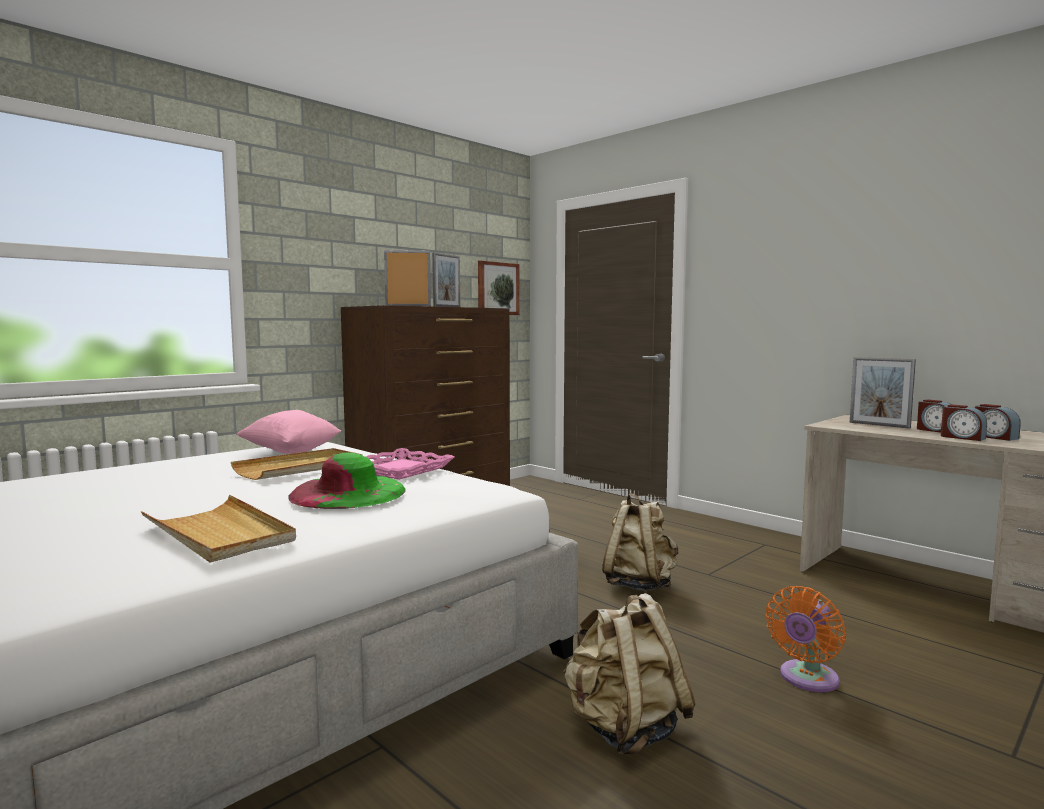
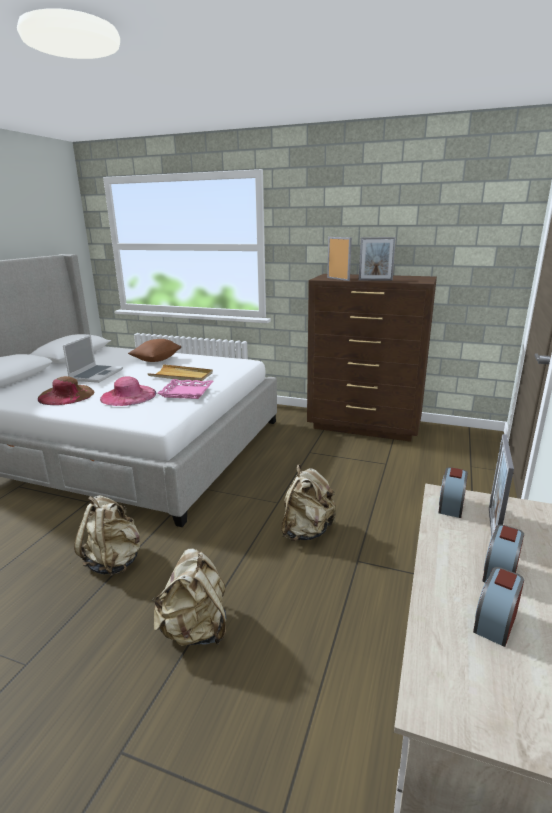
camera: 65 degrees right, 15 degrees up
(128, 509) = (96, 374): none -> laptop
(154, 472) = (156, 360): none -> brown pillow
(219, 533) = (66, 395): beige tray -> brown hat
(291, 452) = (217, 364): pink pillow -> none
(348, 493) = (128, 395): green hat -> pink hat
(497, 288) = (486, 256): picture -> none
(806, 679) = (195, 630): orange fan -> beige backpack
(962, 437) = (454, 589): alarm clock -> alarm clock (451, 505)

